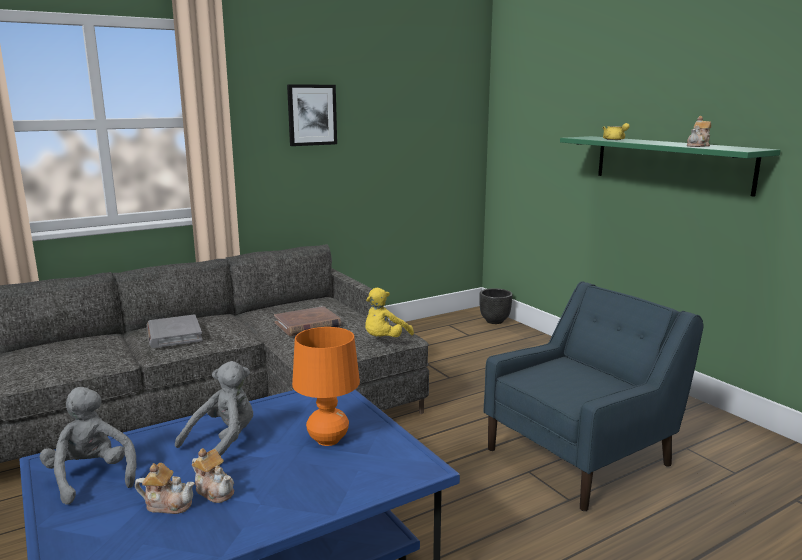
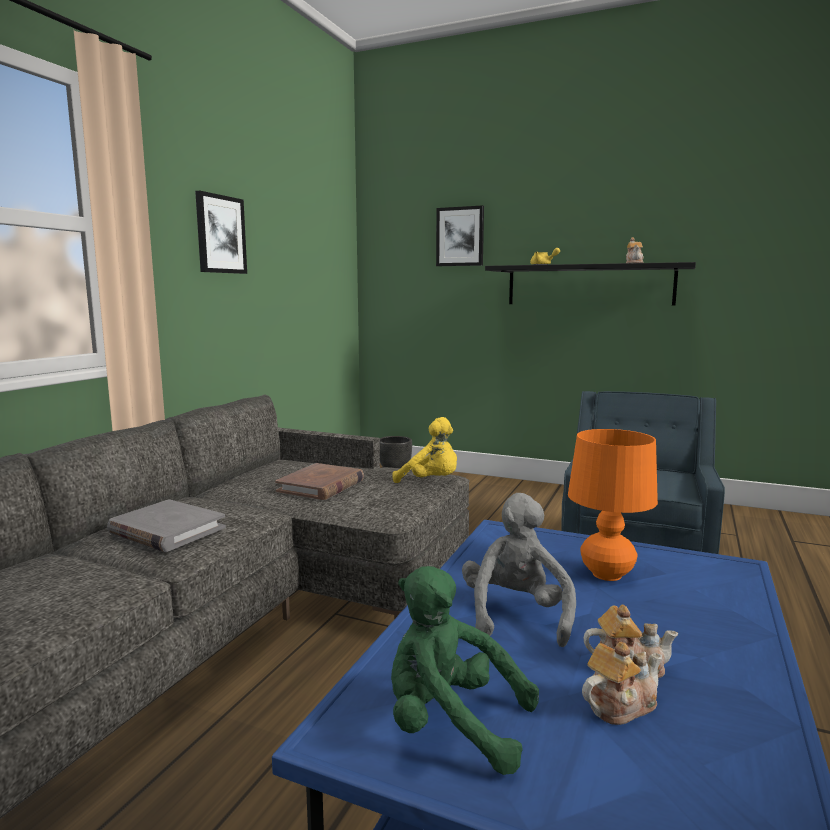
camera: 35 degrees left, 5 degrees down
(92, 477) = (451, 725): grey plush toy -> green plush toy
(384, 340) = (431, 482): yellow plush toy -> yellow plush toy turned 60 degrees counterclockwise
(563, 102) = (460, 236): none -> picture
(670, 163) = (589, 285): green shelf -> black shelf

